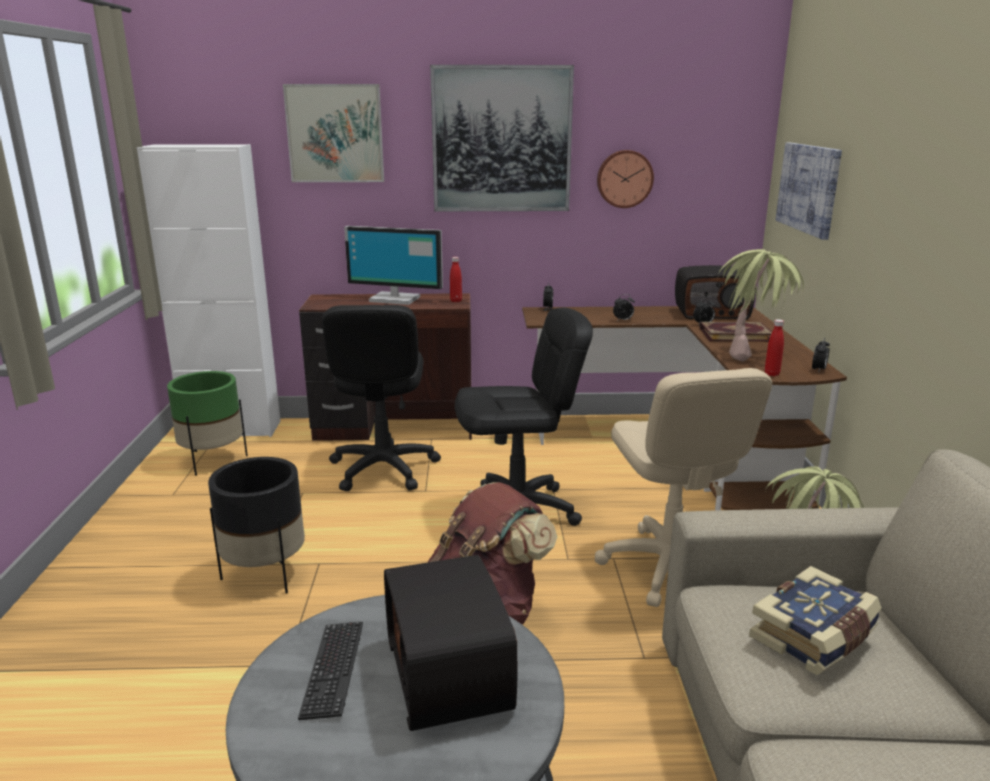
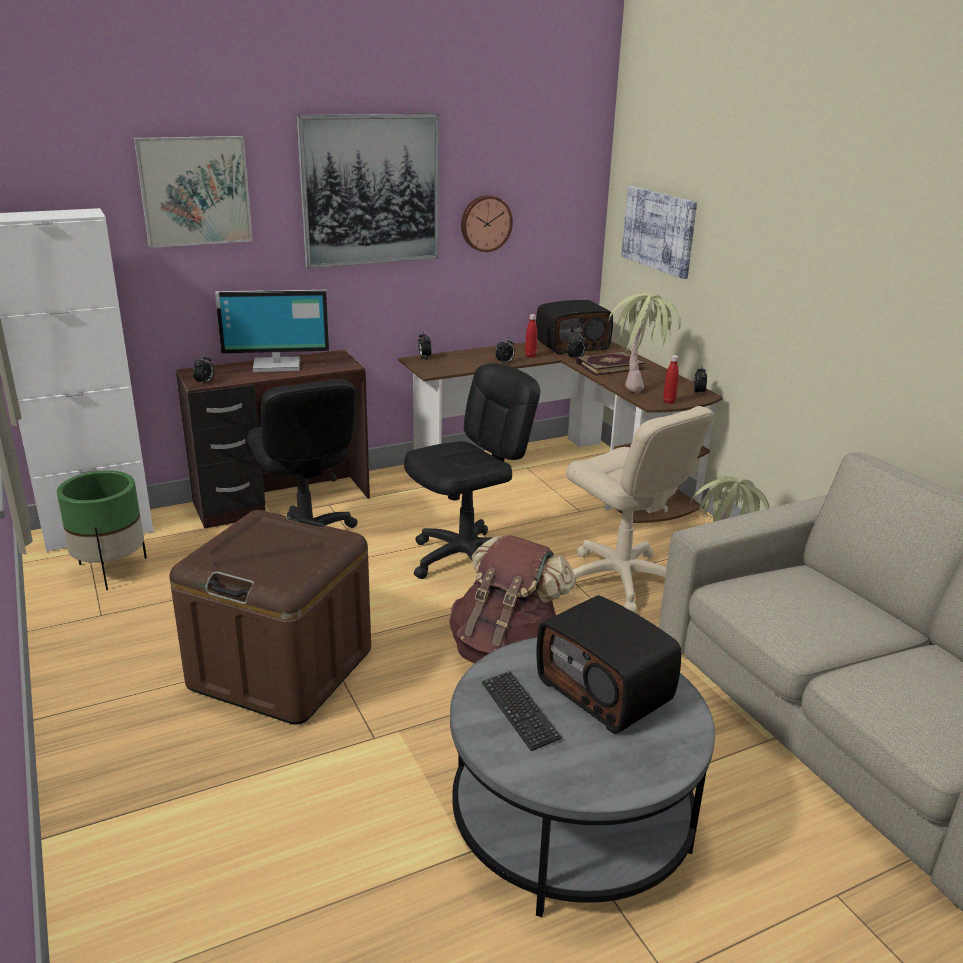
camera: 25 degrees left, 5 degrees up
(266, 574) = (281, 668): black planter -> brown storage box
(320, 305) = (205, 382): none -> alarm clock
(456, 301) = (342, 360): red bottle -> red bottle (530, 356)
(815, 637) = (807, 603): book -> none

